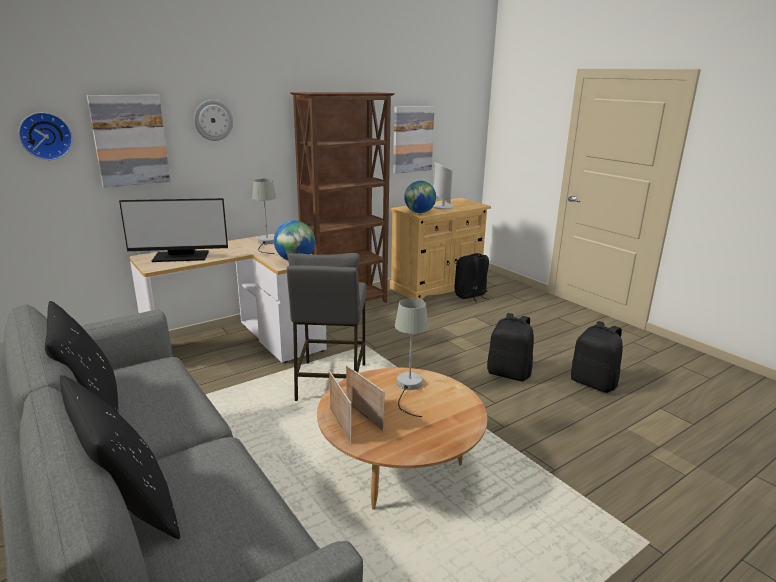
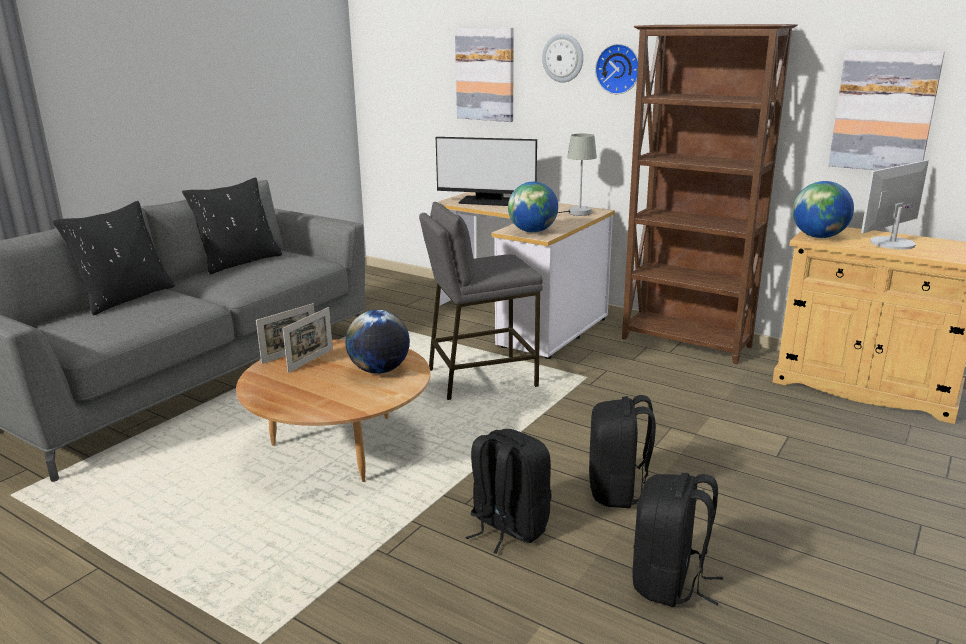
camera: 70 degrees right, 0 degrees up
(45, 136) = (427, 64): wall clock -> wall clock (619, 69)
(181, 257) = (488, 201): monitor -> monitor turned 45 degrees counterclockwise
(408, 387) = (379, 370): grey table lamp -> globe
(470, 296) = (872, 421): black backpack -> black backpack (507, 527)

